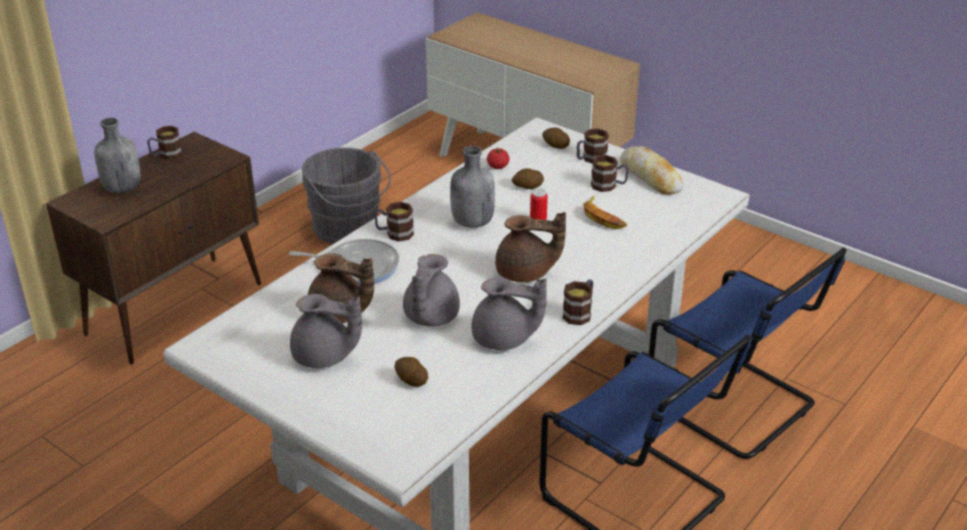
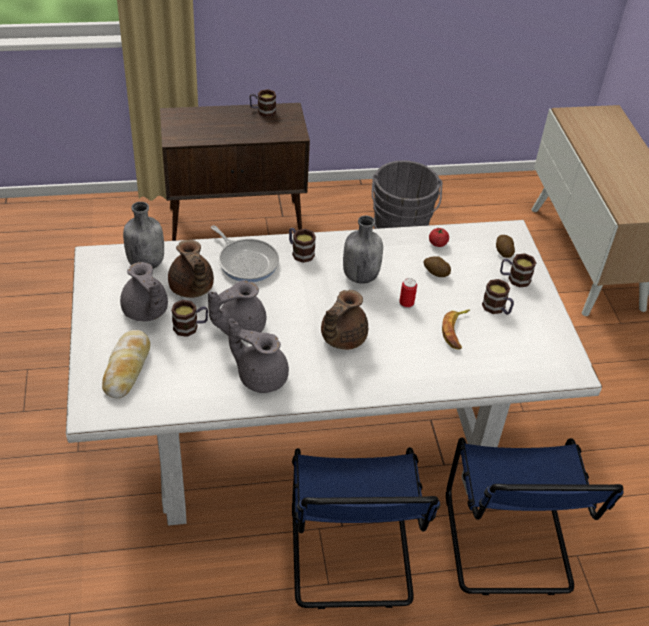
camera: 40 degrees right, 10 degrees up
(122, 188) = (210, 121): grey bottle -> grey bottle (146, 262)
(411, 380) = (169, 363): potato -> none
(504, 339) = (261, 376): grey teapot -> grey teapot turned 150 degrees clockwise
(525, 273) = (341, 338): brown teapot -> brown teapot turned 75 degrees clockwise
(580, 313) = (335, 392): mug -> mug (190, 327)
(650, 177) = (540, 322): bread -> bread (127, 368)

